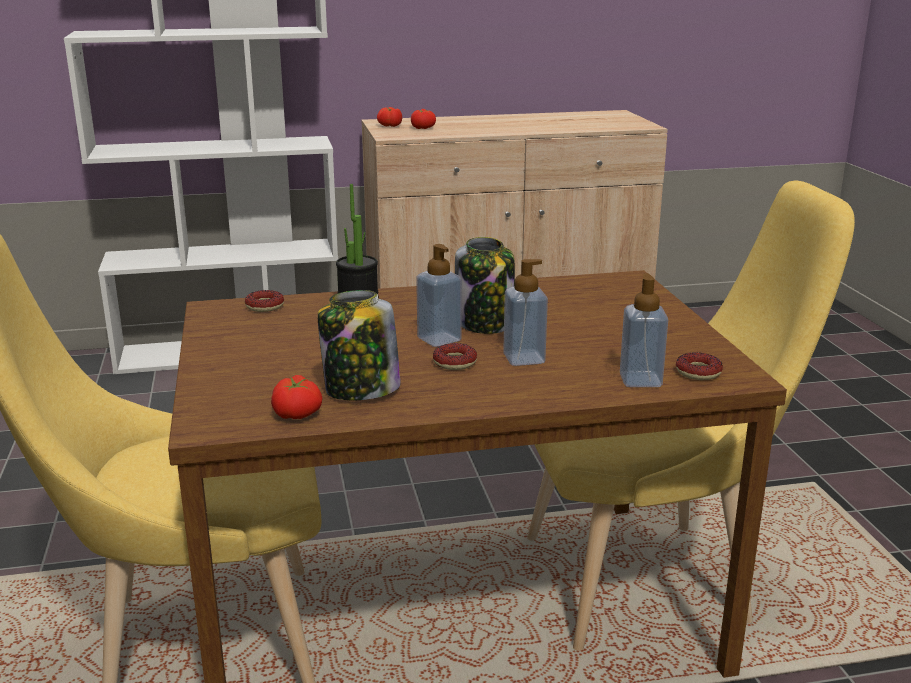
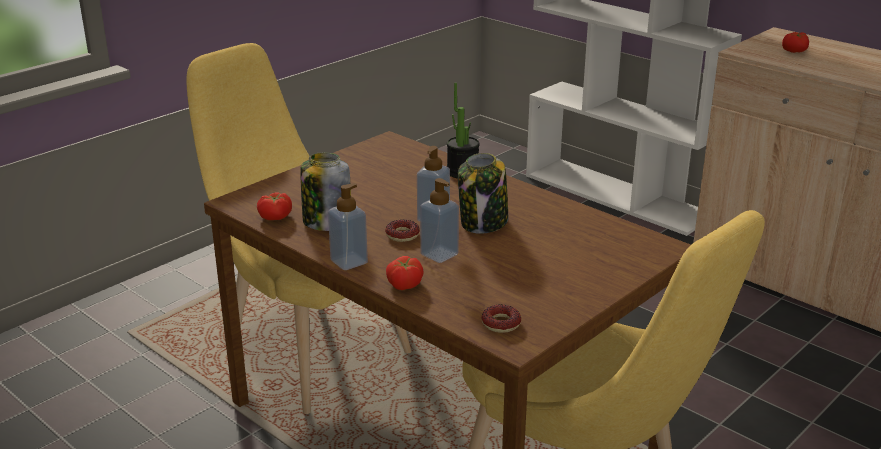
camera: 55 degrees right, 5 degrees up
(265, 306) = (411, 152): donut -> none
(390, 126) = (774, 40): tomato -> tomato (404, 284)
(640, 380) = (456, 305): soap dispenser -> soap dispenser (349, 262)

